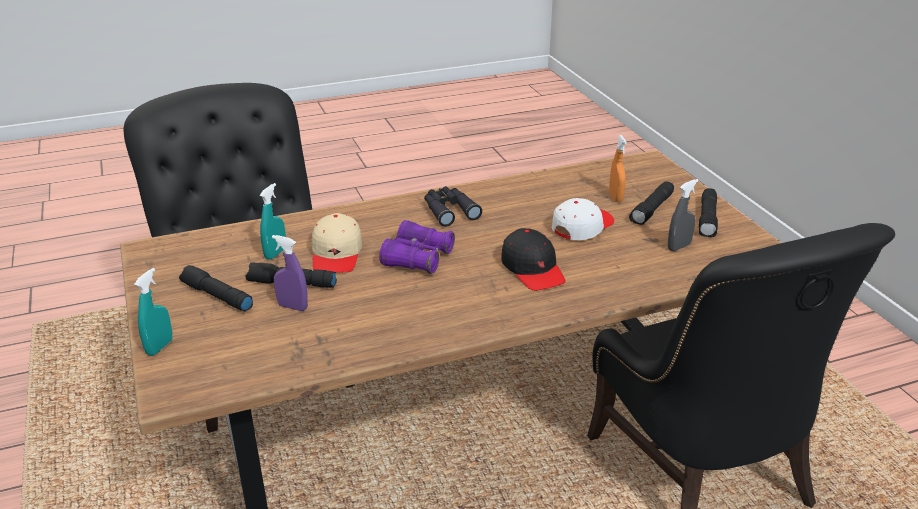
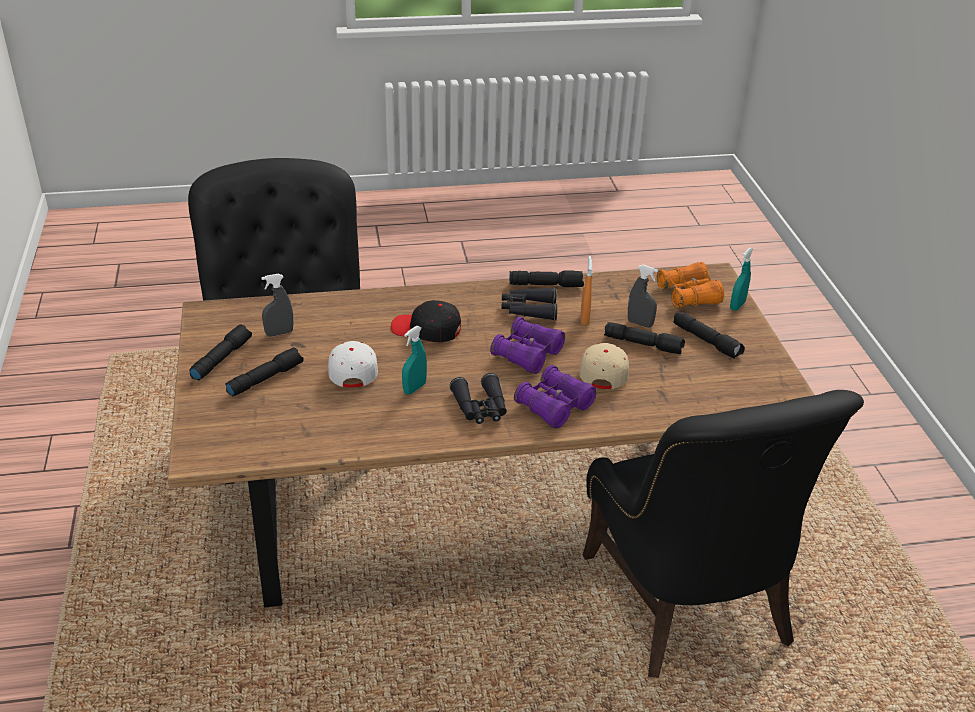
camera: 170 degrees left, 5 degrees up
(221, 353) = (688, 295): none -> orange binoculars
(275, 253) = (663, 378): turquoise spray bottle -> turquoise spray bottle (414, 388)
(292, 307) = (640, 323): purple spray bottle -> grey spray bottle
(383, 219) = (554, 406): none -> purple binoculars
(412, 342) = (546, 285): none -> black flashlight
(427, 306) = (528, 309): none -> black binoculars
(533, 269) = (426, 329): black cap -> black cap turned 60 degrees counterclockwise
(582, 226) = (352, 368): white cap -> white cap turned 120 degrees clockwise
(615, 197) = (289, 401): orange spray bottle -> orange spray bottle (584, 319)

